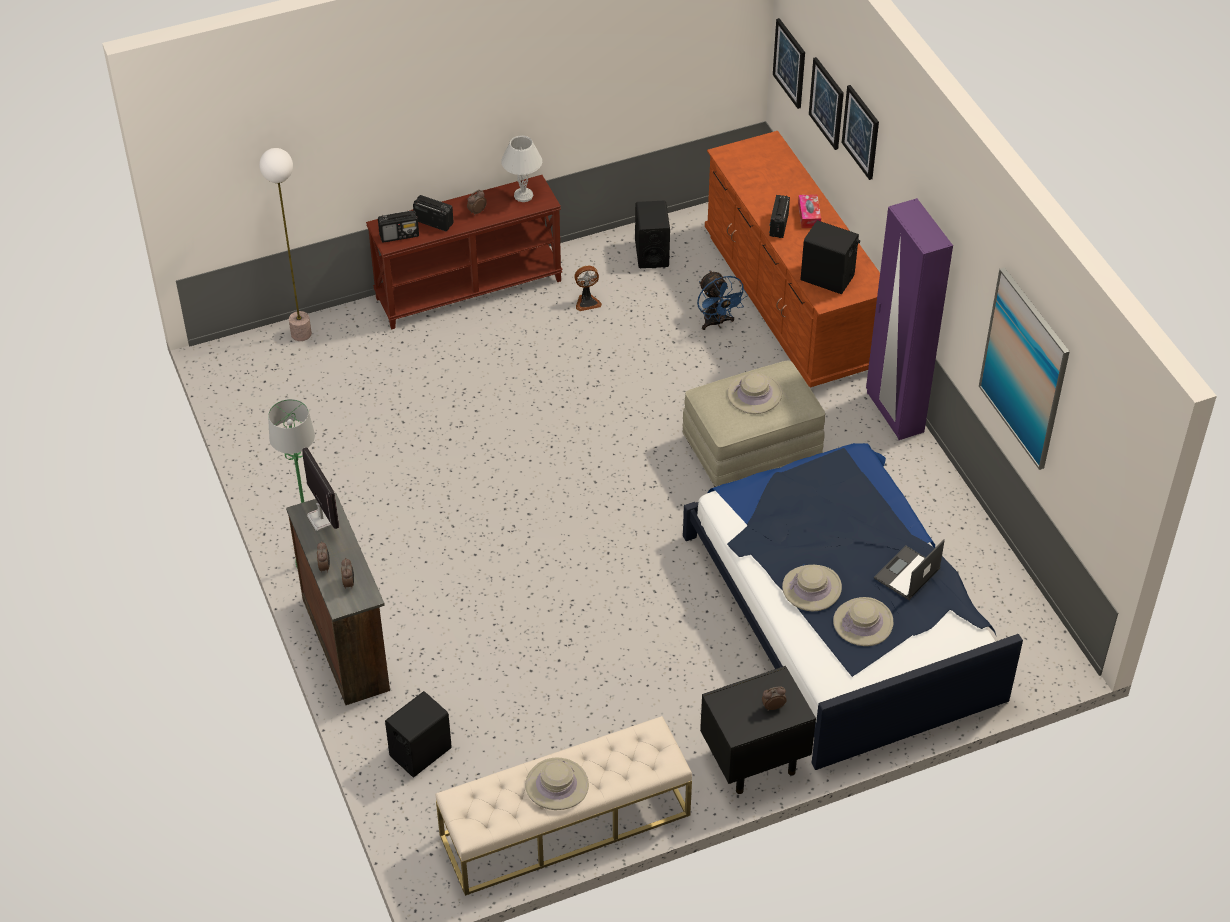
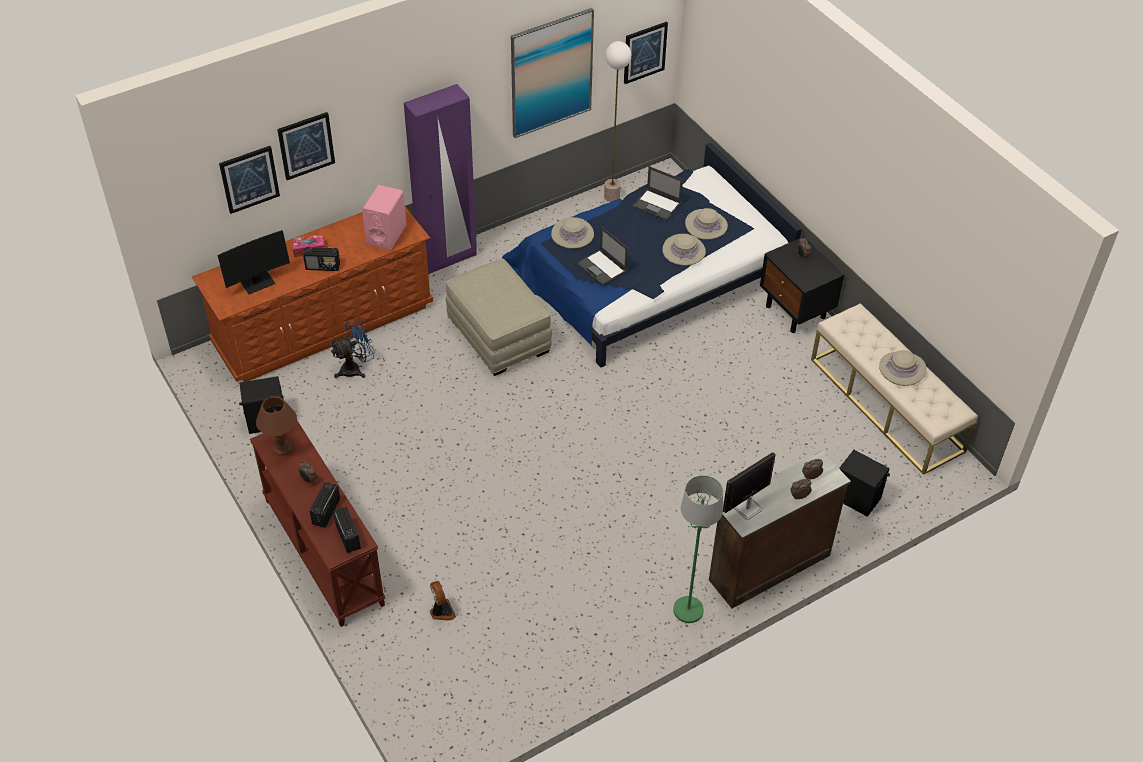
camera: 100 degrees left, 0 degrees up
(301, 333) = (398, 682): floor lamp -> floor lamp (611, 197)
(523, 195) = (282, 448): white table lamp -> brown table lamp
(587, 302) = (335, 459): fan -> fan (441, 611)
(754, 394) = (493, 294): beige hat -> beige hat (572, 234)
(759, 176) = (257, 282): none -> monitor
(787, 499) = (602, 268): none -> laptop
(790, 63) = (180, 212): picture -> picture (644, 52)
(827, 278) = (386, 234): black speaker -> pink speaker

